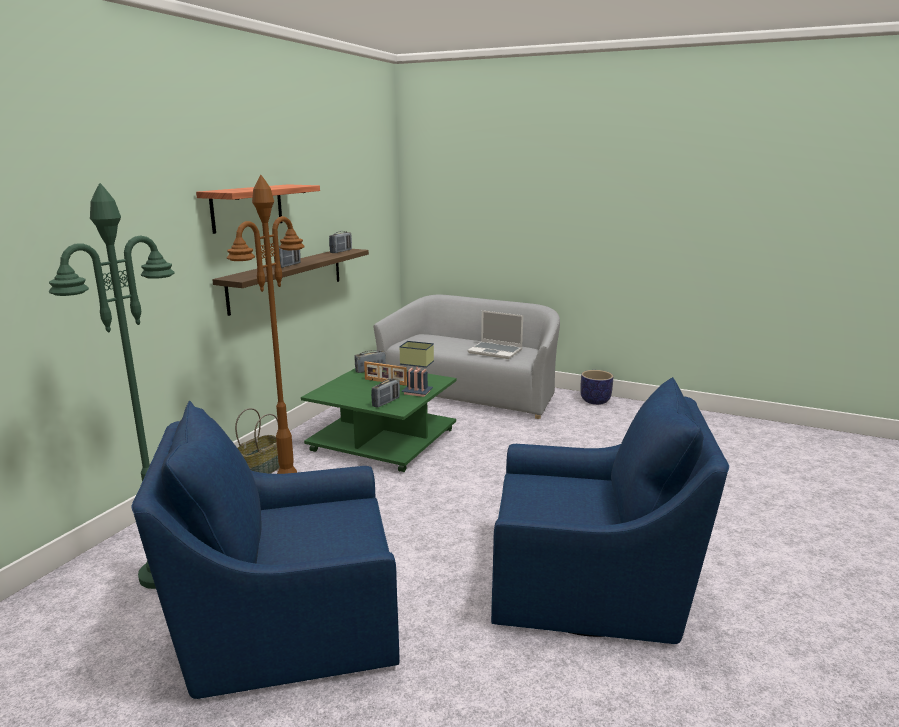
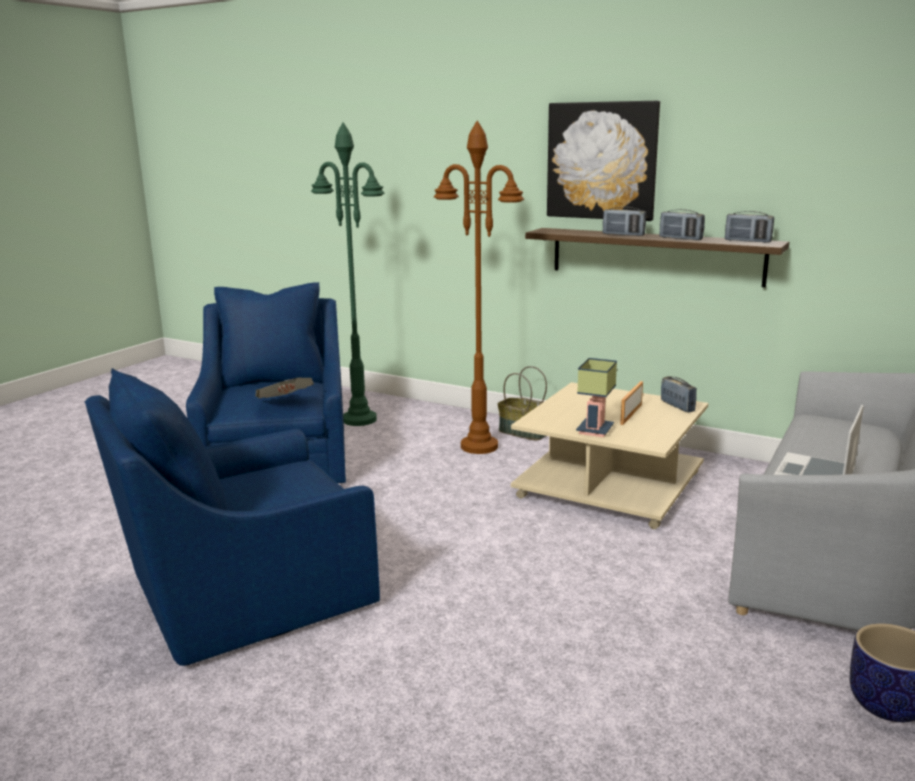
camera: 95 degrees right, 0 degrees up
(247, 207) = (602, 161): shelf -> picture
(354, 513) = (285, 404): none -> newspaper
(385, 440) = (610, 486): green coffee table -> beige coffee table
(386, 402) = (555, 416): radio -> radio (680, 239)
(591, 584) = (242, 595): blue armchair -> blue armchair turned 45 degrees clockwise

